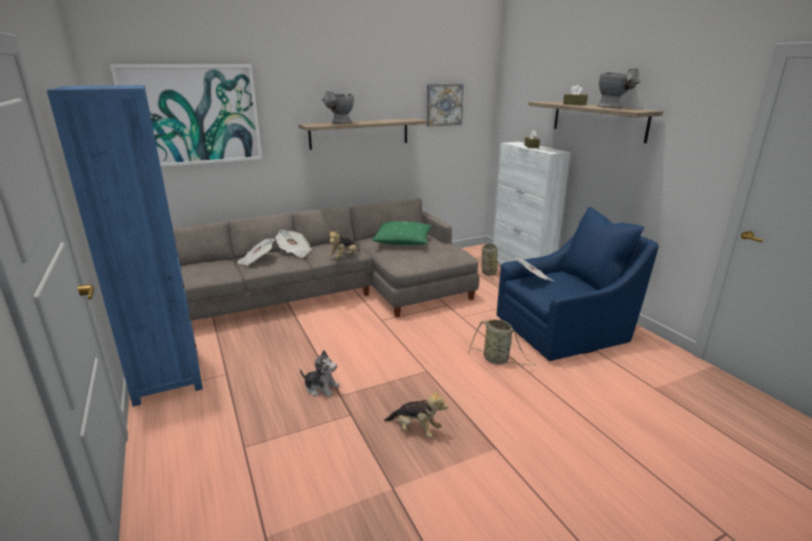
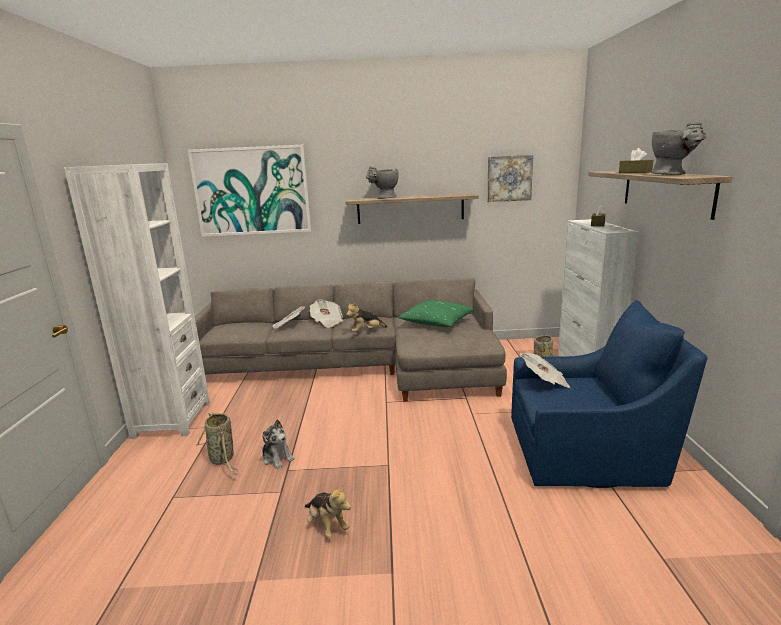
camera: 25 degrees right, 5 degrees down
(167, 377) = (172, 419): blue bookcase -> white bookcase
(497, 360) = (475, 470): basket -> basket (222, 460)

